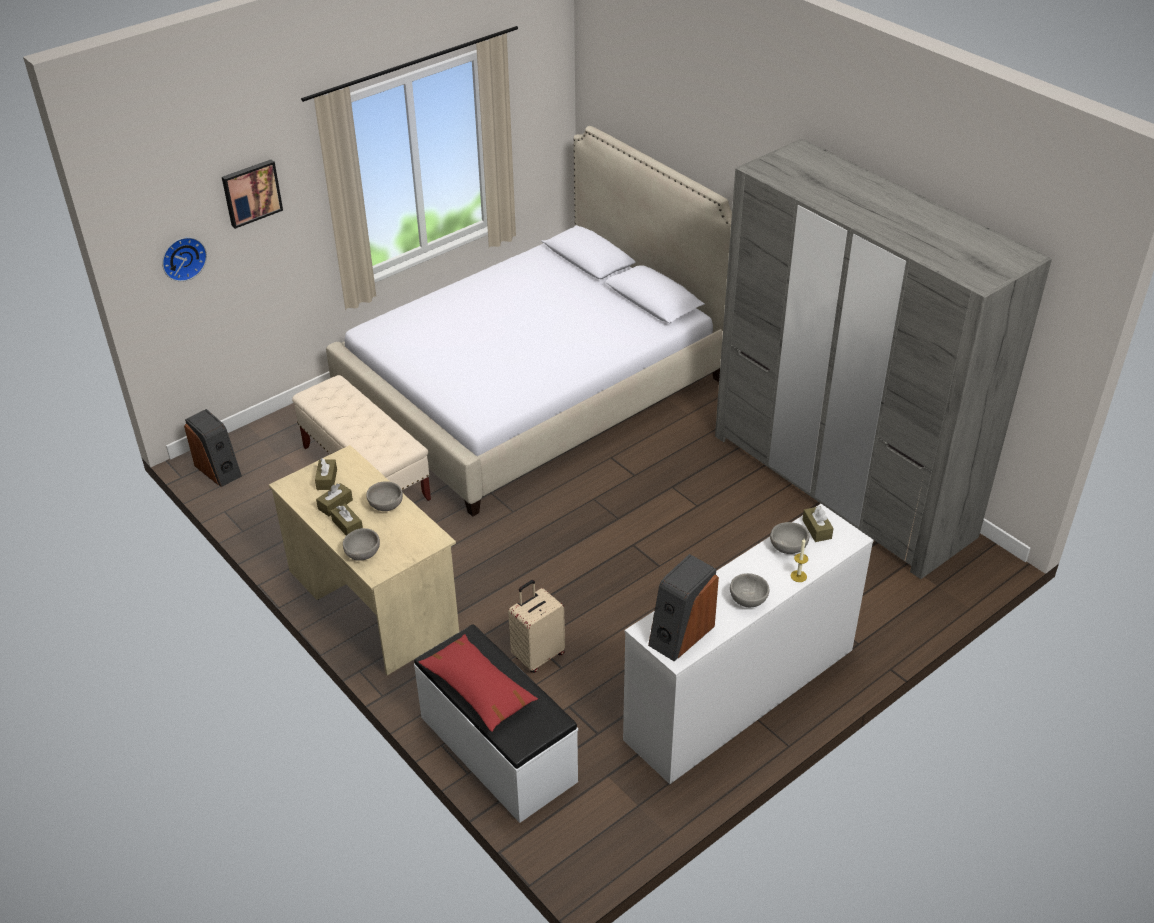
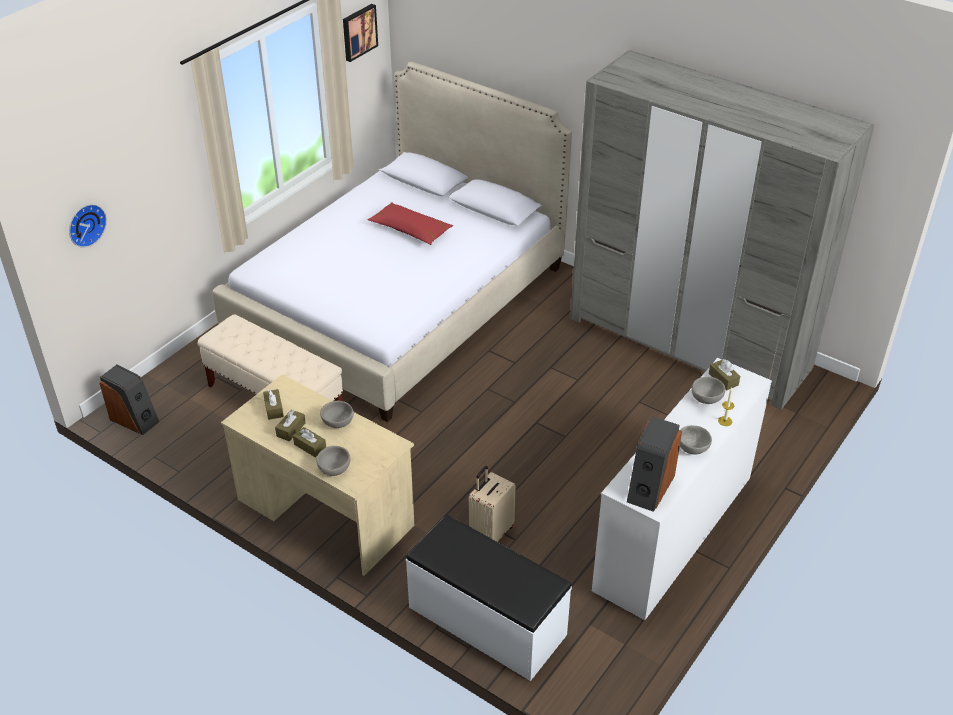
camera: 15 degrees left, 0 degrees up
(251, 192) = (139, 155): picture -> picture (358, 32)
(478, 689) = (474, 570): red pillow -> red pillow (410, 230)

